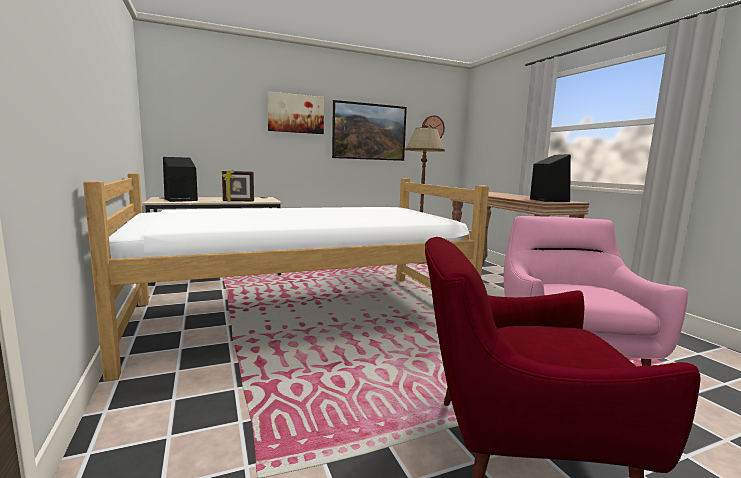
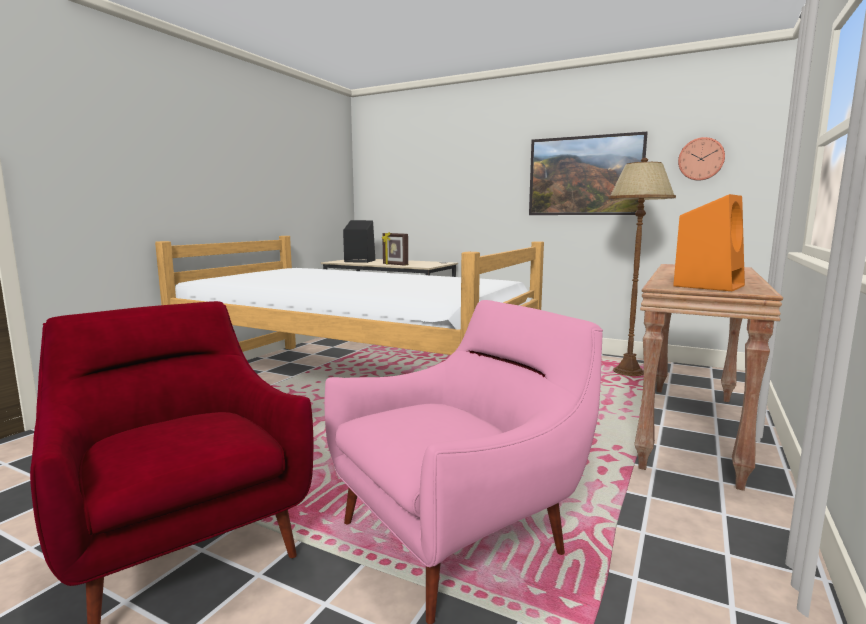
camera: 50 degrees right, 0 degrees up
(296, 113) = (486, 163): picture -> none
(548, 200) = (708, 285): black speaker -> orange speaker

